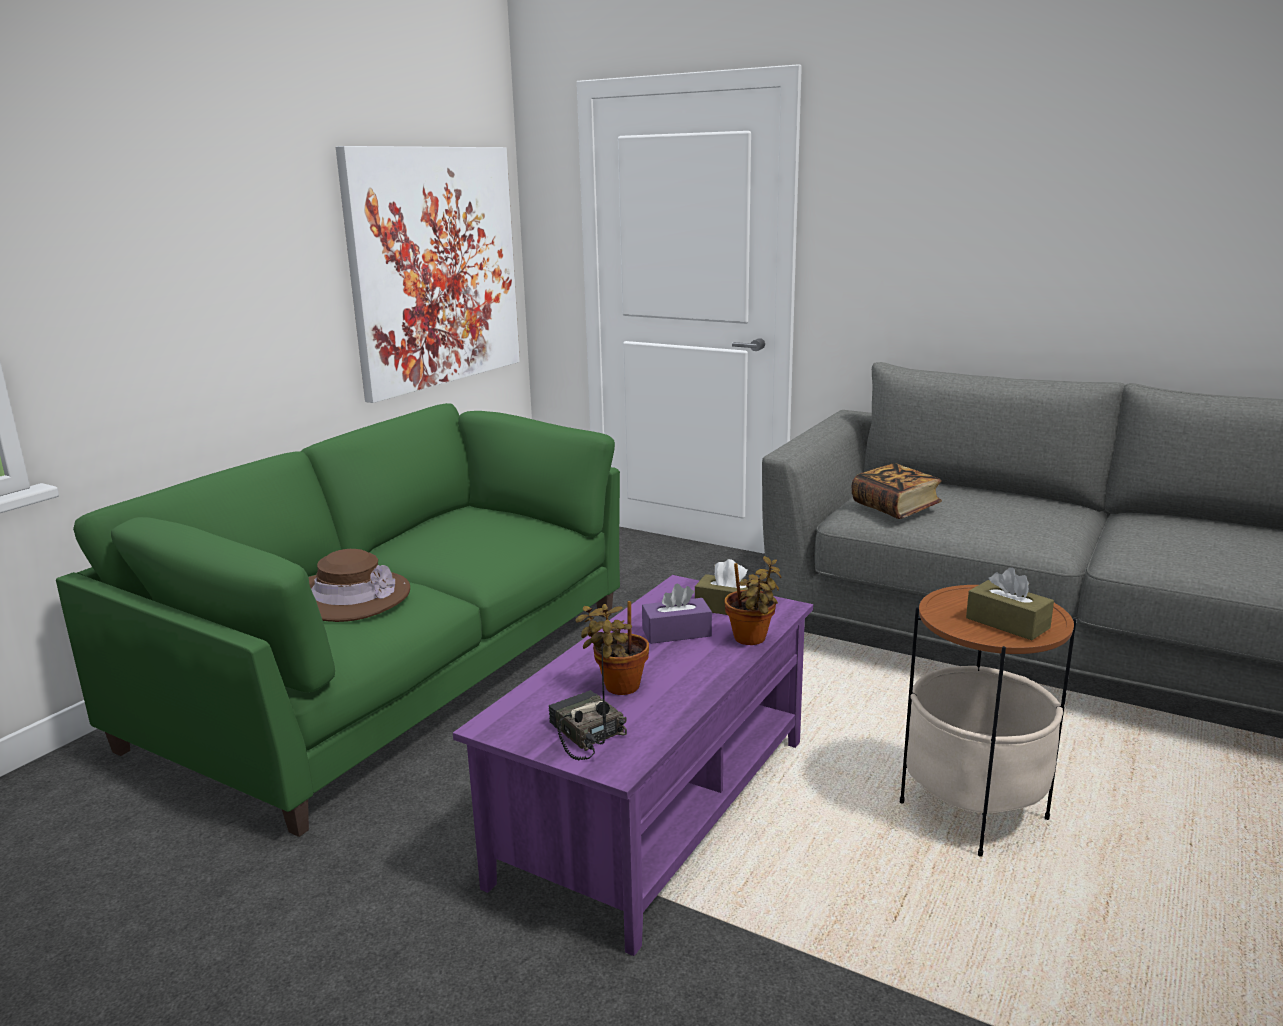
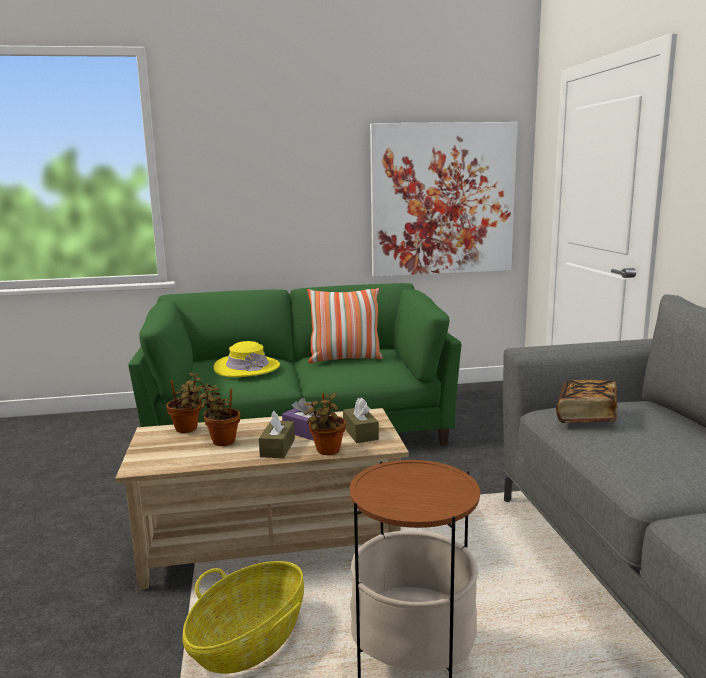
camera: 50 degrees right, 5 degrees down
(350, 596) = (247, 367): brown hat -> yellow hat
(455, 538) = (345, 359): none -> pillow
(535, 698) = (188, 429): none -> potted plant
(584, 733) = (163, 450): radio -> none
(656, 807) = (271, 541): purple coffee table -> beige coffee table
(843, 899) = (249, 641): none -> basket
(1007, 623) = (402, 495): brown tissue box -> brown tissue box (277, 448)

